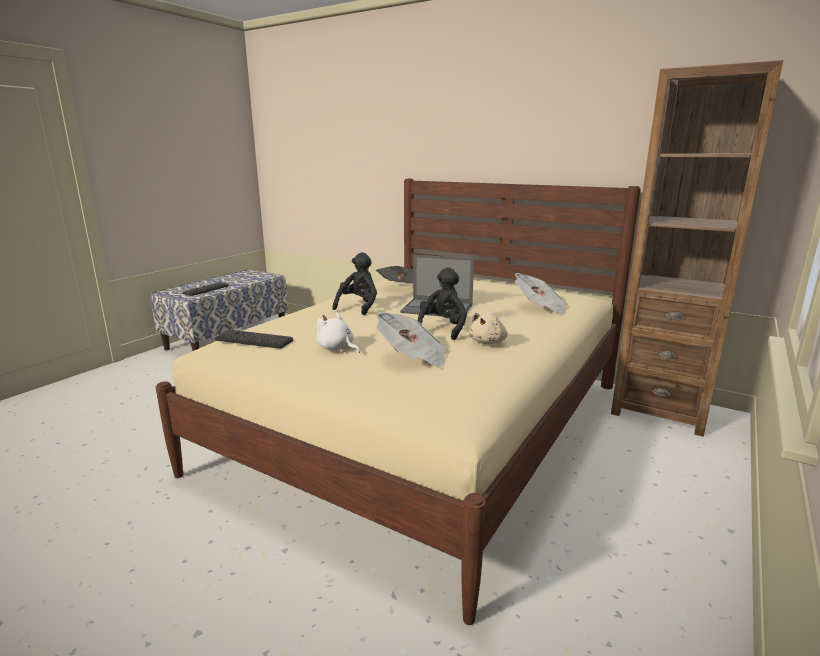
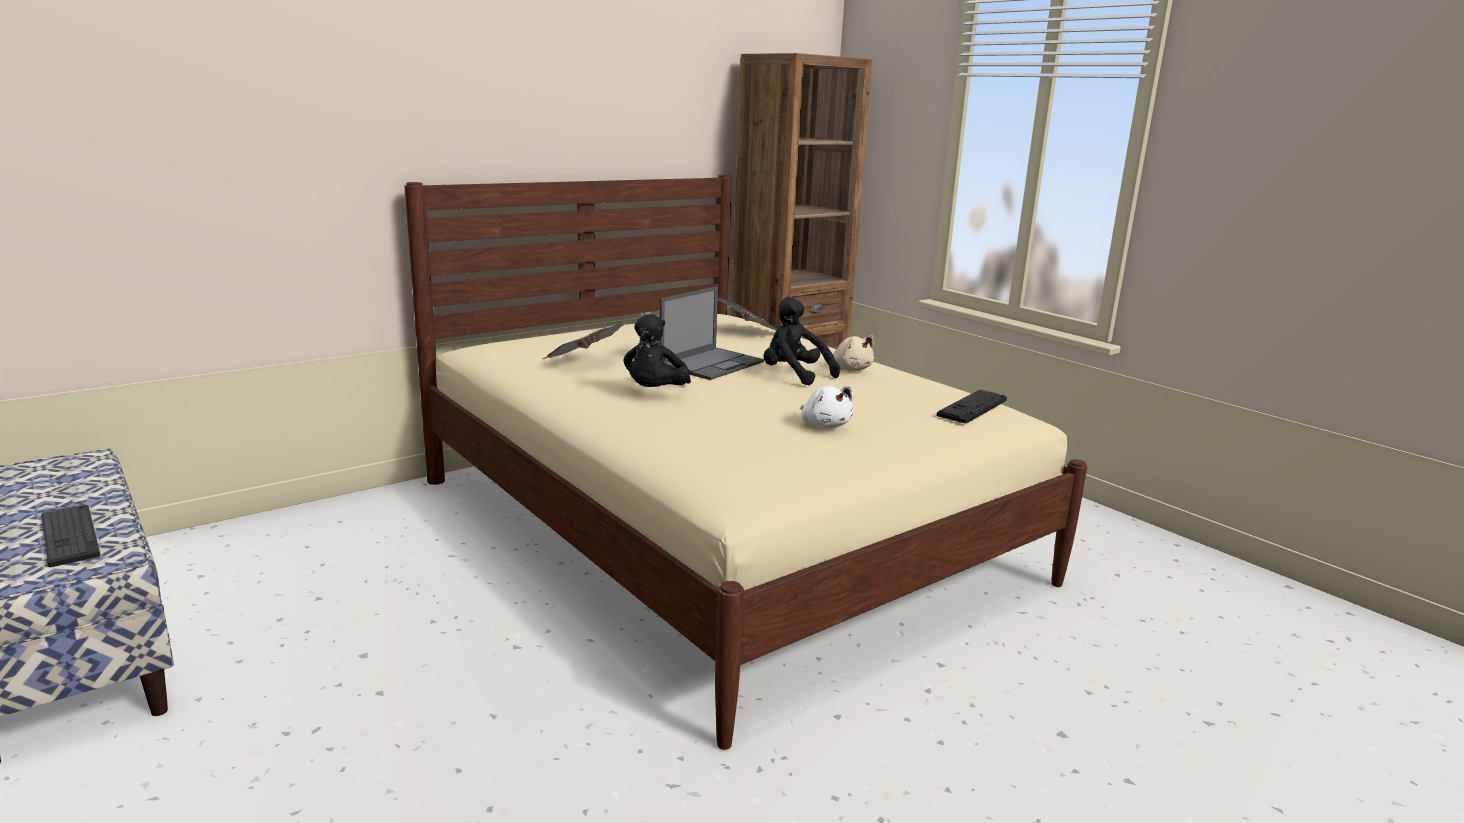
camera: 70 degrees left, 0 degrees up
(254, 340) = (754, 461): keyboard -> keyboard (972, 407)
(337, 349) = (825, 425): white plush toy -> white plush toy turned 90 degrees counterclockwise
(358, 306) = (655, 393): black plush toy -> black plush toy turned 120 degrees counterclockwise
(413, 357) = (879, 400): newspaper -> none

